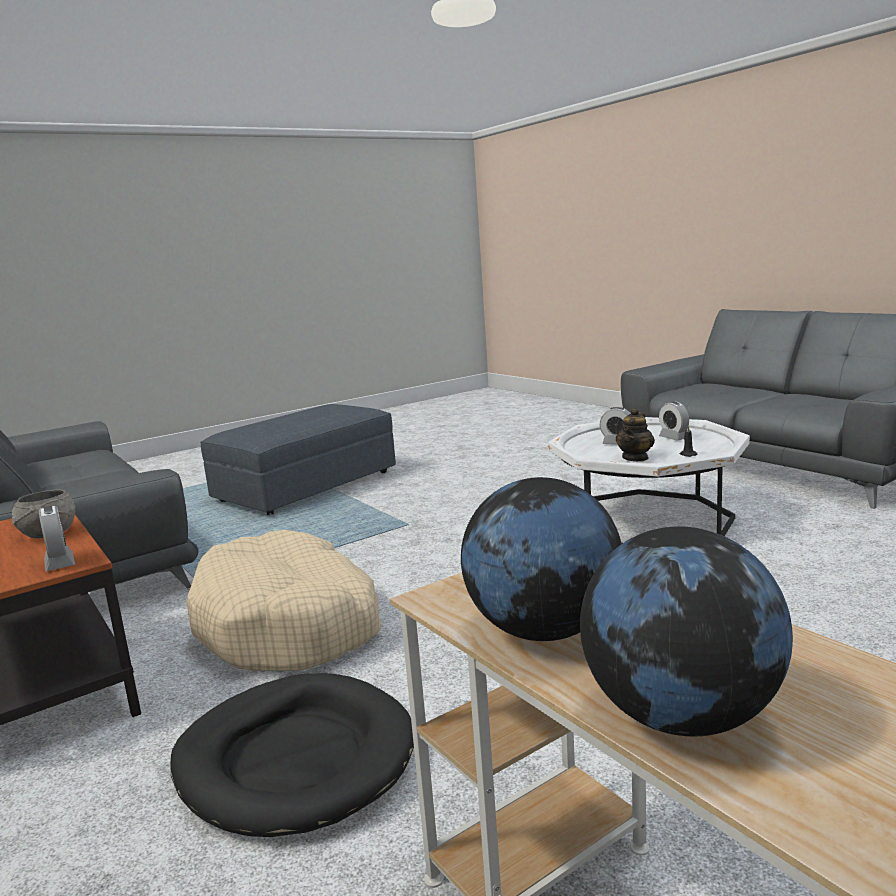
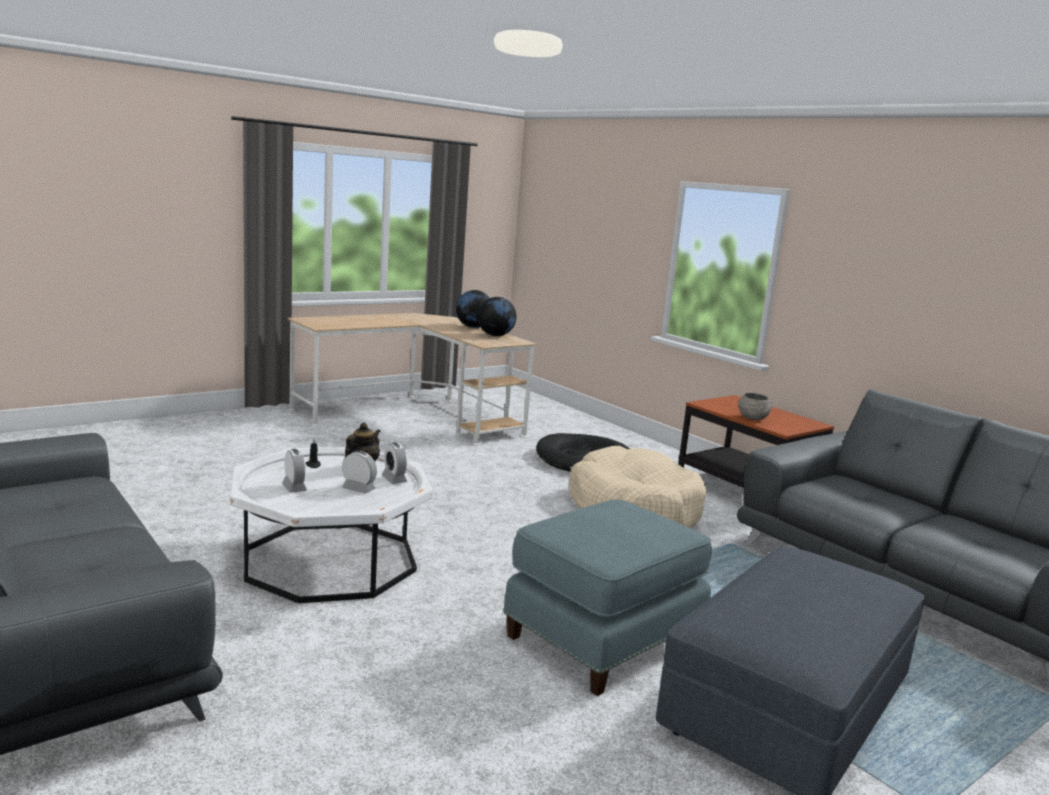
camera: 175 degrees right, 0 degrees up
(59, 563) = (712, 404): alarm clock -> alarm clock (394, 479)
(406, 501) = (602, 636): none -> blue ottoman

